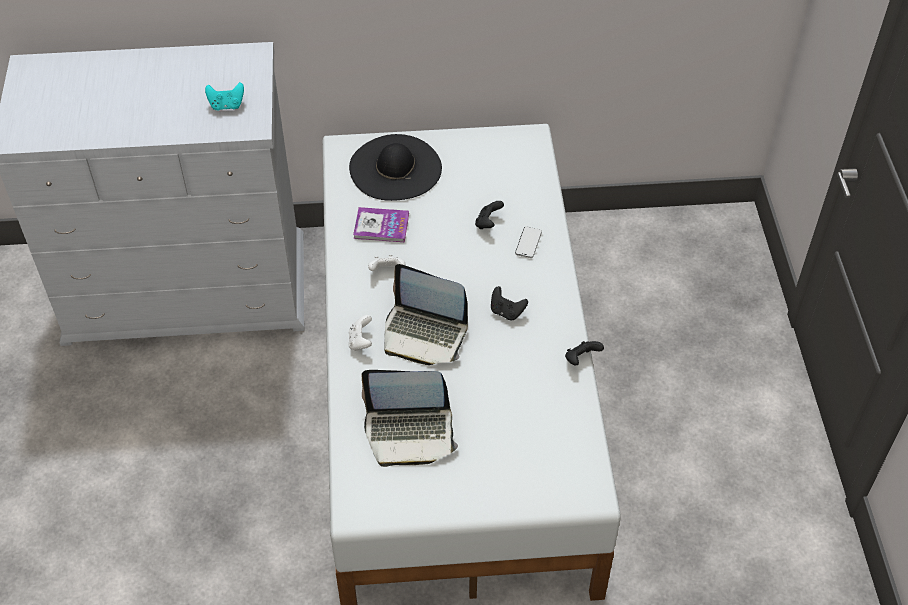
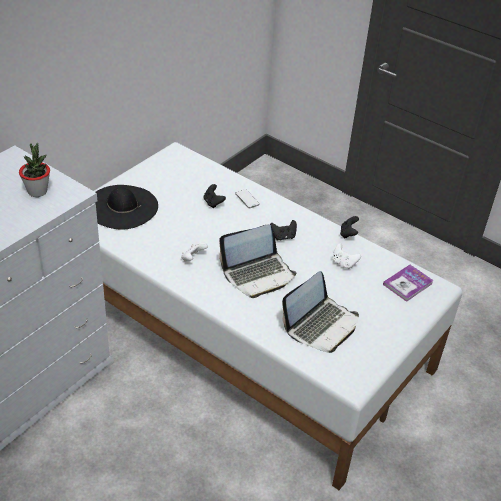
camera: 50 degrees left, 10 degrees down
(226, 105) = (37, 191): turquoise game controller -> potted plant
(360, 341) = (230, 302): white game controller -> white game controller (344, 263)
(381, 226) = (157, 239): book -> book (407, 284)

